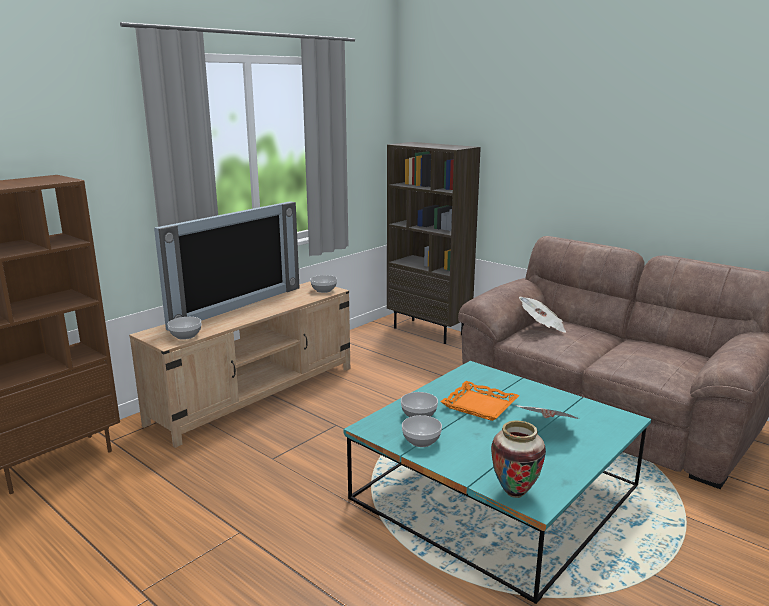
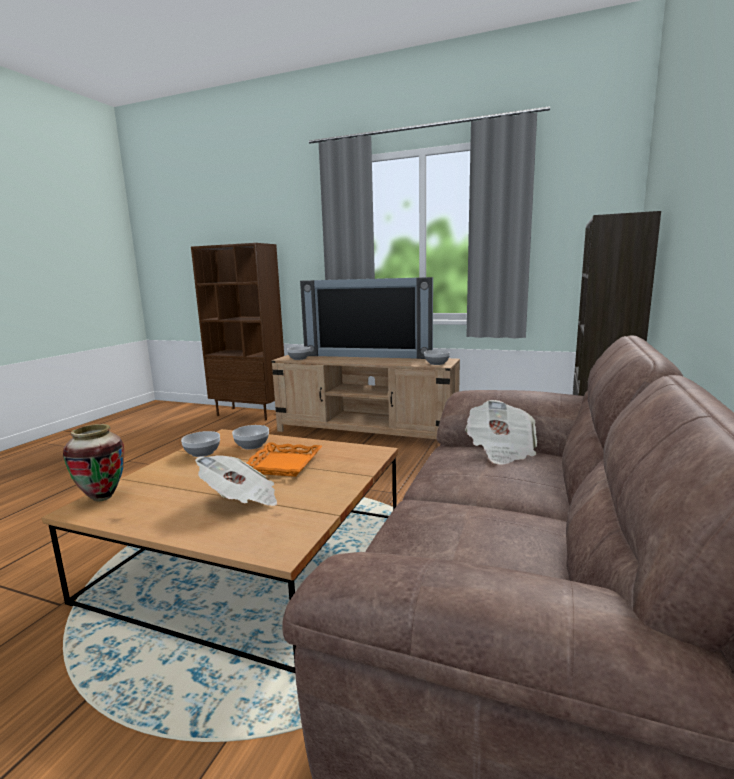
camera: 70 degrees right, 5 degrees down
(495, 492) = (252, 556): turquoise coffee table -> brown coffee table

